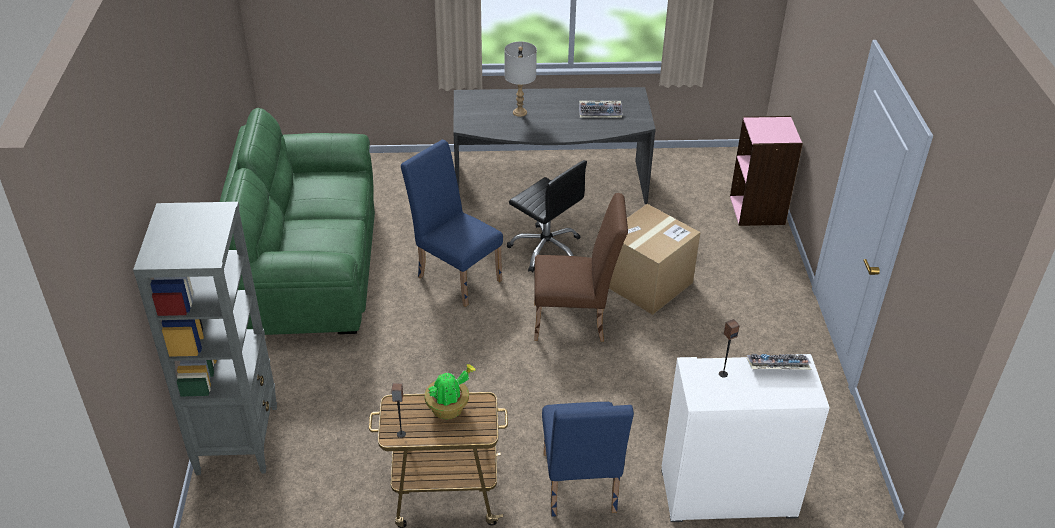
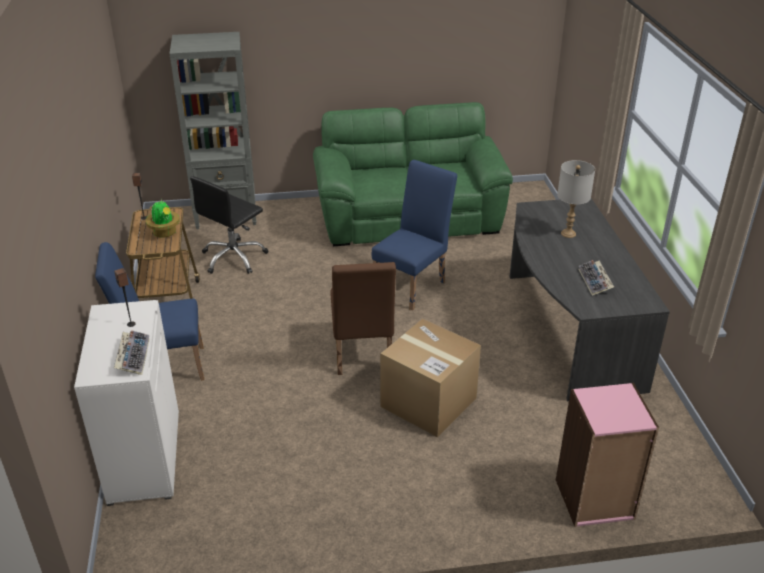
camera: 85 degrees right, 5 degrees down
(546, 249) = (464, 333): black office chair -> black office chair (234, 258)

